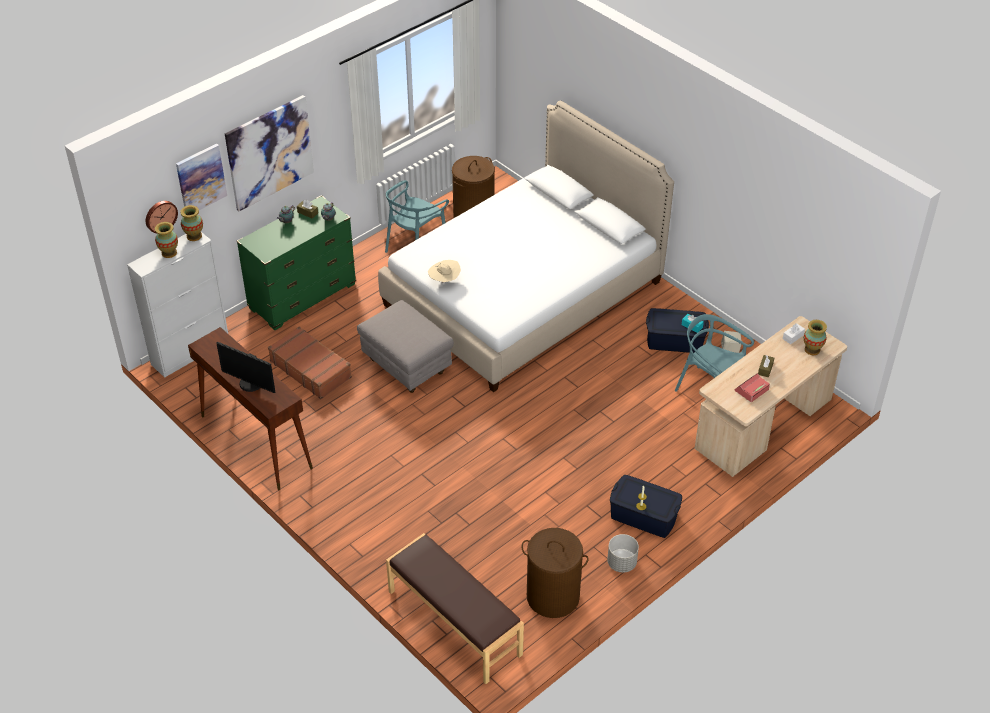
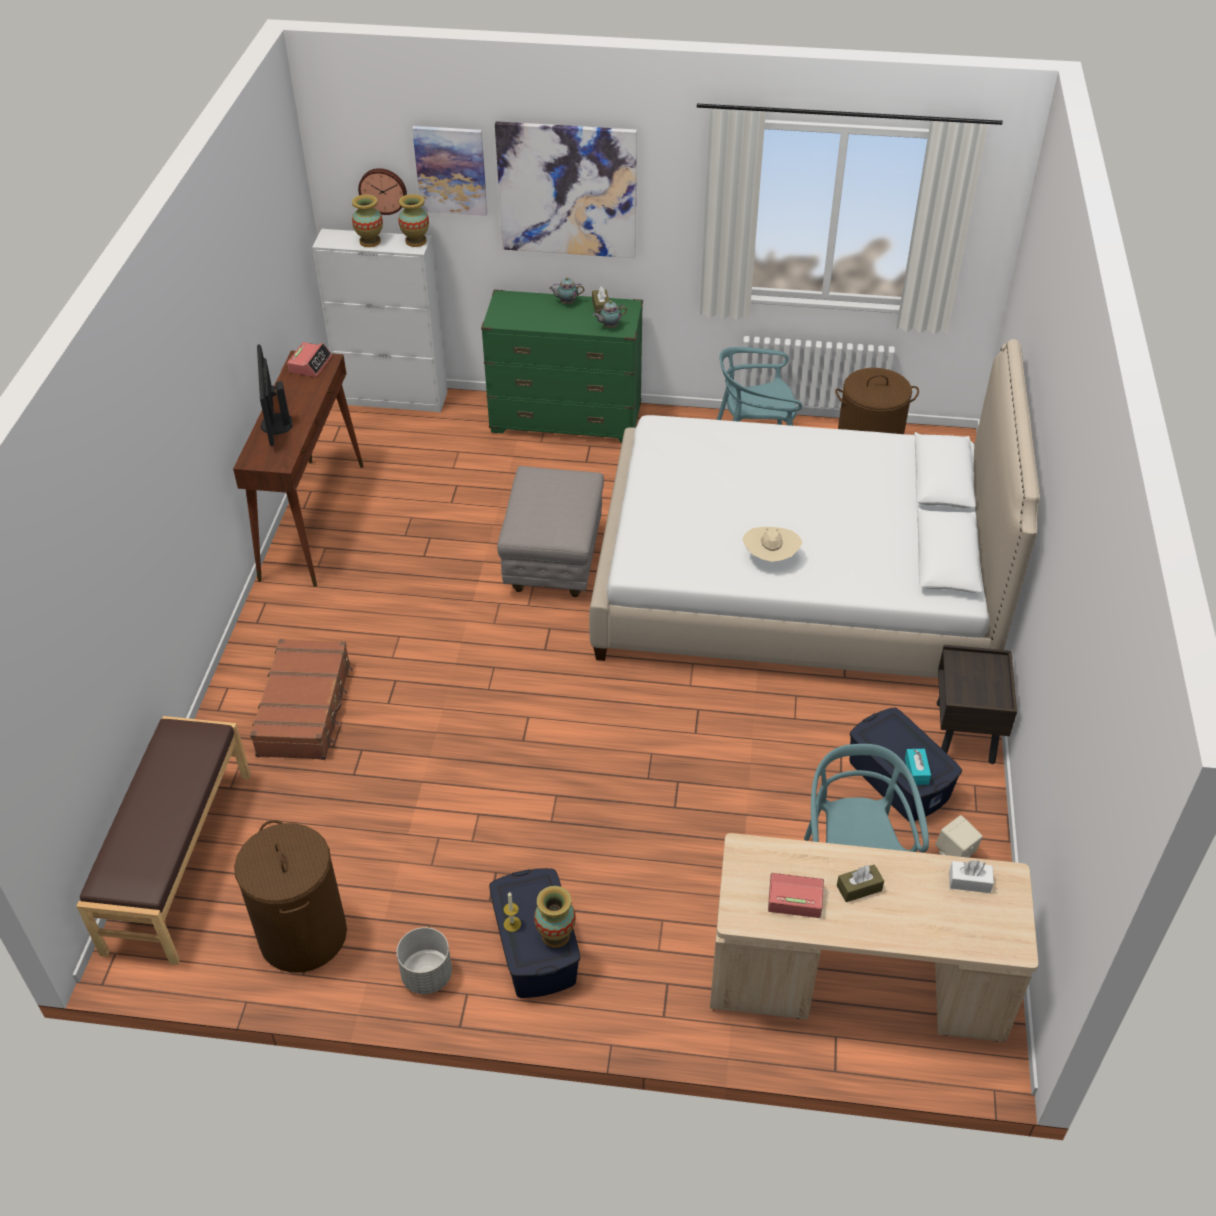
camera: 50 degrees right, 0 degrees up
(212, 344) = (310, 364): none -> alarm clock
(311, 369) = (464, 493): brown suitcase -> brown suitcase (305, 709)
(444, 281) = (653, 479): beige hat -> beige hat (770, 558)
(672, 303) = (965, 733): none -> brown nightstand
(812, 350) = (971, 923): vase -> vase (555, 935)

